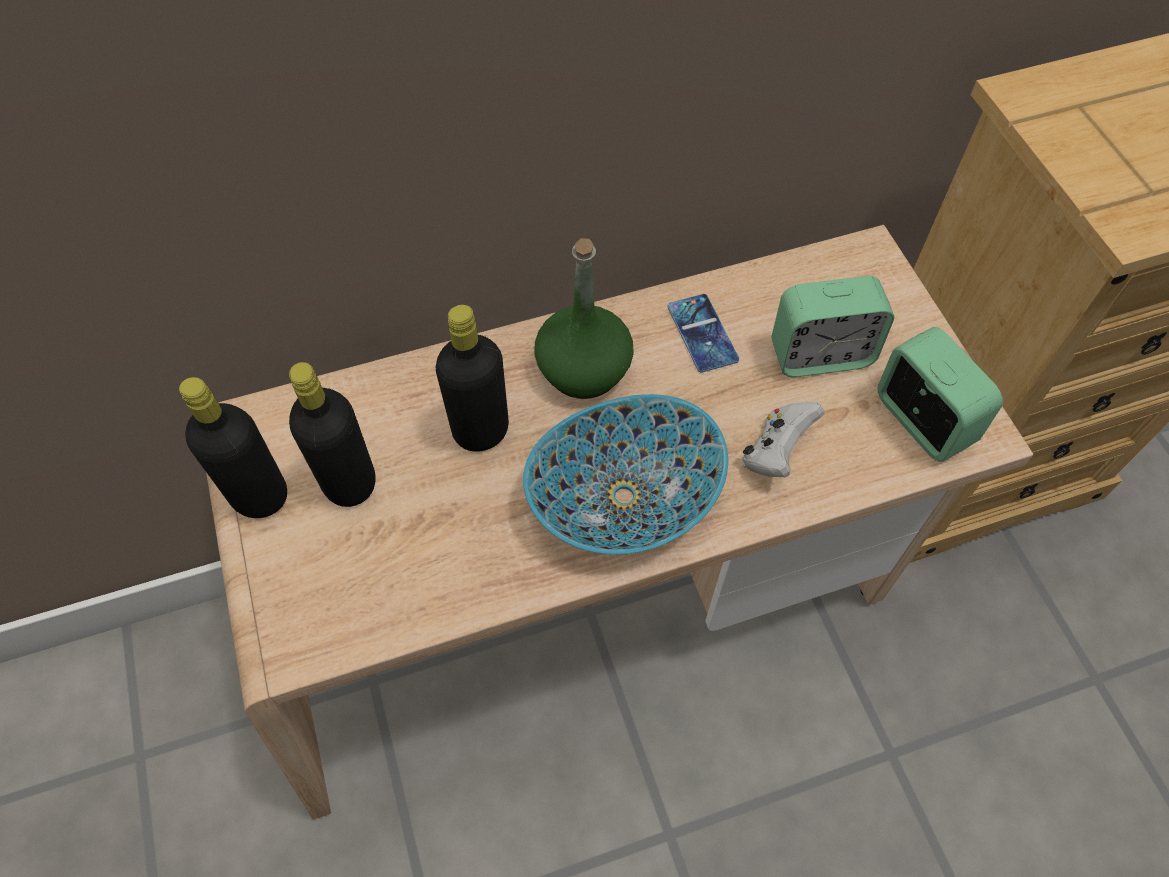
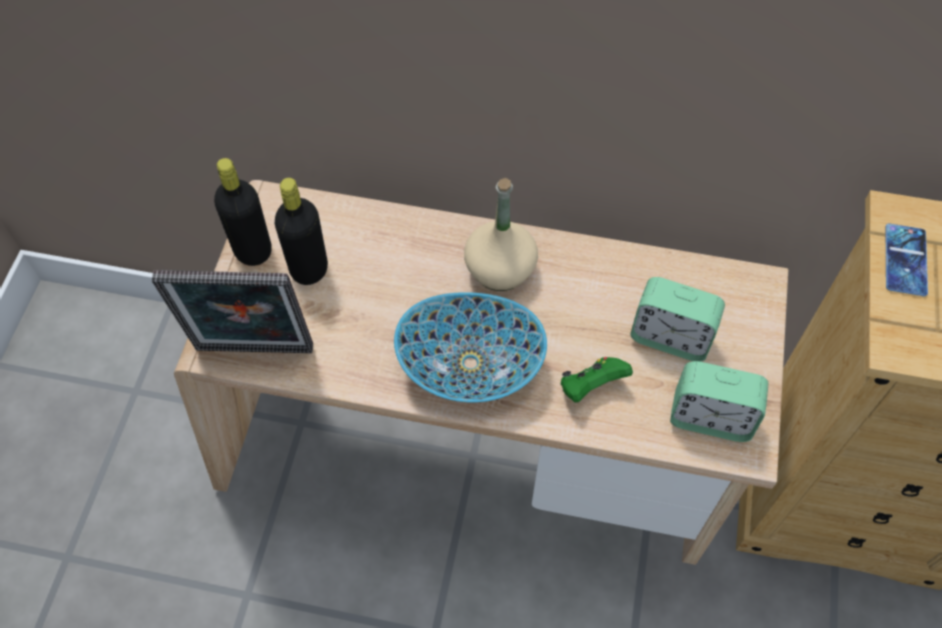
camera: 30 degrees right, 0 degrees up
(344, 627) = (253, 354): none -> picture frame
(481, 430) = (408, 276): black bottle -> none
(584, 369) = (500, 269): green bottle -> beige bottle
(702, 333) = (597, 283): phone -> phone (905, 260)
(776, 452) = (591, 386): white game controller -> green game controller
(922, 420) = (710, 418): alarm clock -> alarm clock turned 105 degrees clockwise

